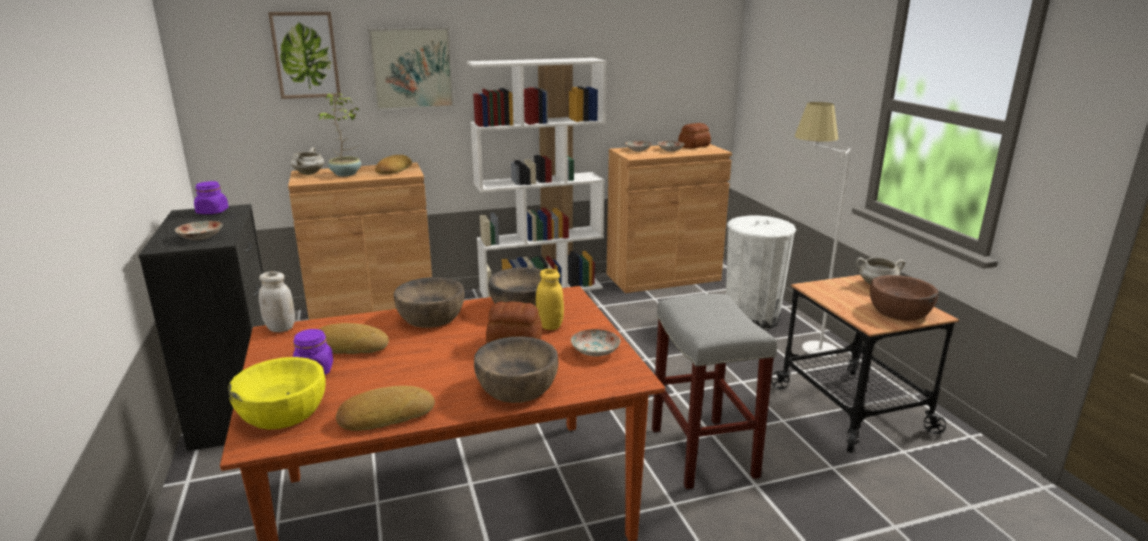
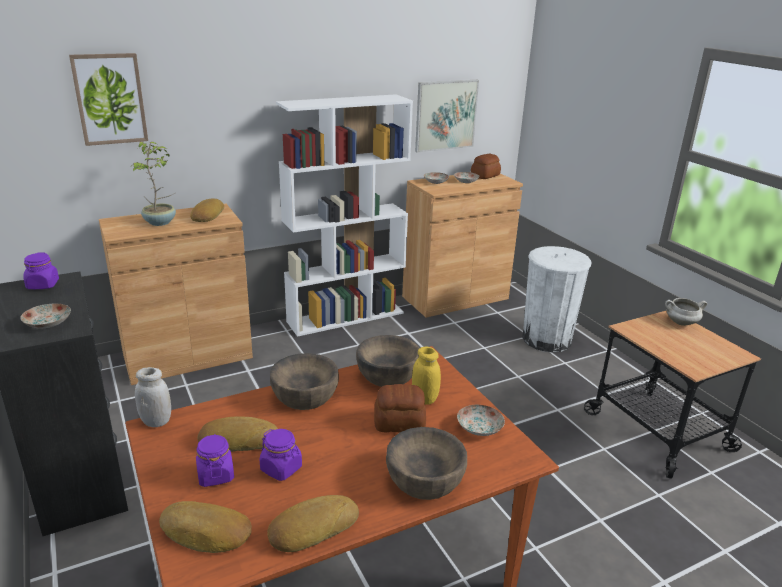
camera: 10 degrees left, 5 degrees up
(282, 411) = (205, 533): yellow bowl -> bread
(309, 174) = (120, 223): white cooking pot -> none
(379, 369) = (281, 468): none -> purple jar
(412, 68) = (220, 109): picture -> picture (446, 115)
(704, 453) = (547, 490): grey stool -> none
(803, 347) = (599, 368): white floor lamp -> none
(899, 311) = (710, 351): brown bowl -> none

